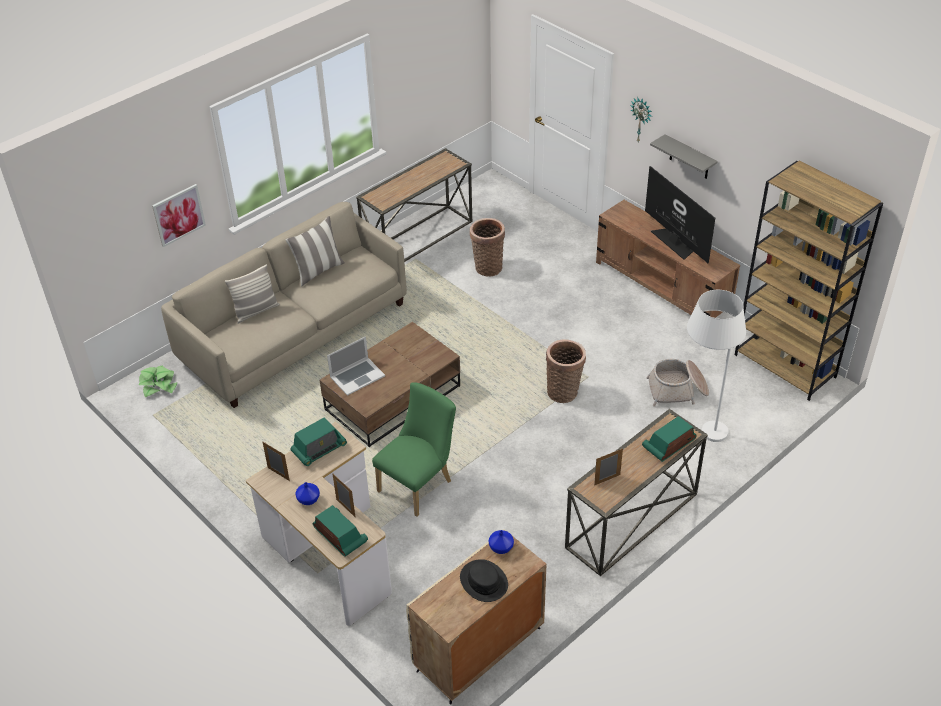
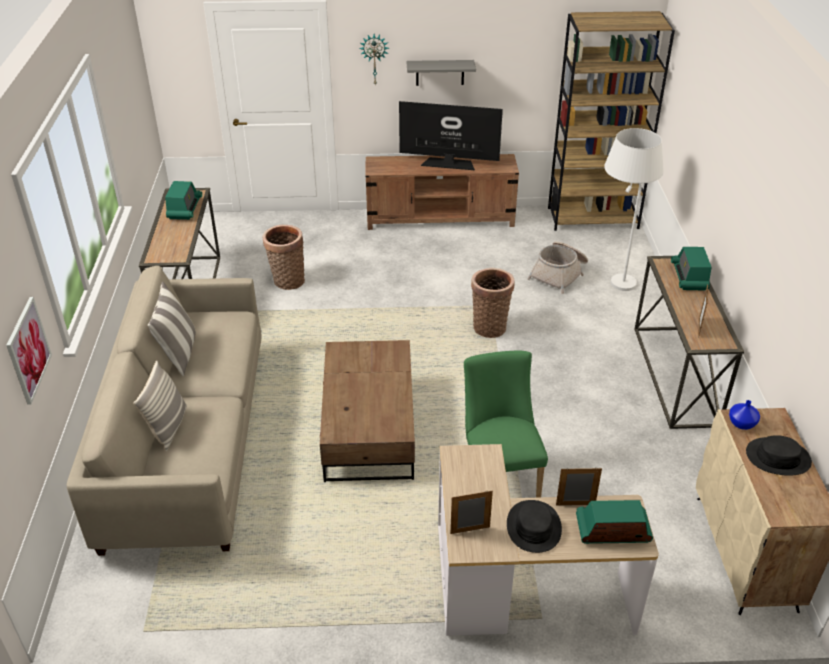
camera: 50 degrees left, 5 degrees down
(158, 385) = (104, 598): potted plant -> none
(308, 499) = (533, 527): blue vase -> black hat
(319, 449) = (467, 478): radio -> radio (184, 209)
(357, 376) = (350, 415): laptop -> none

